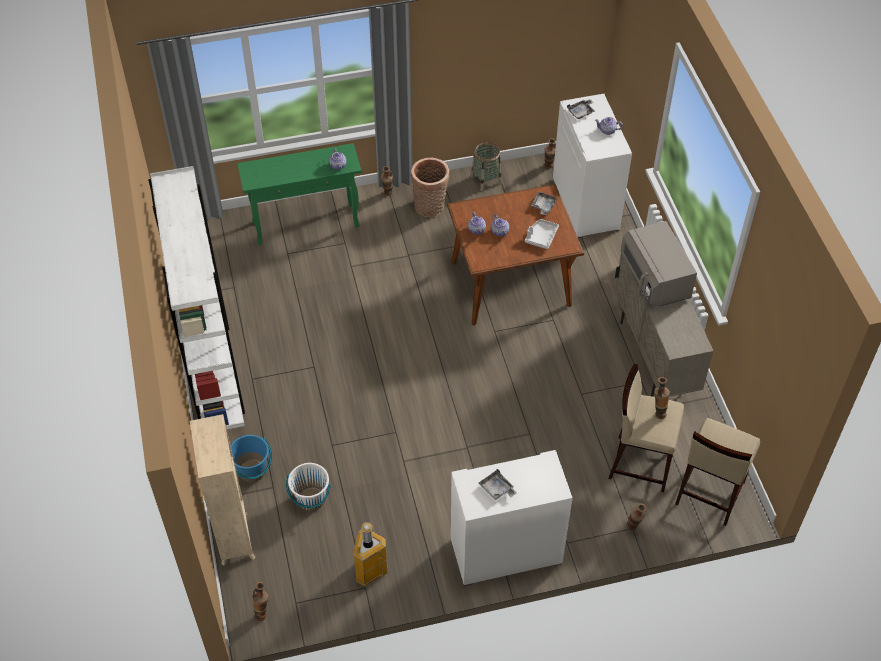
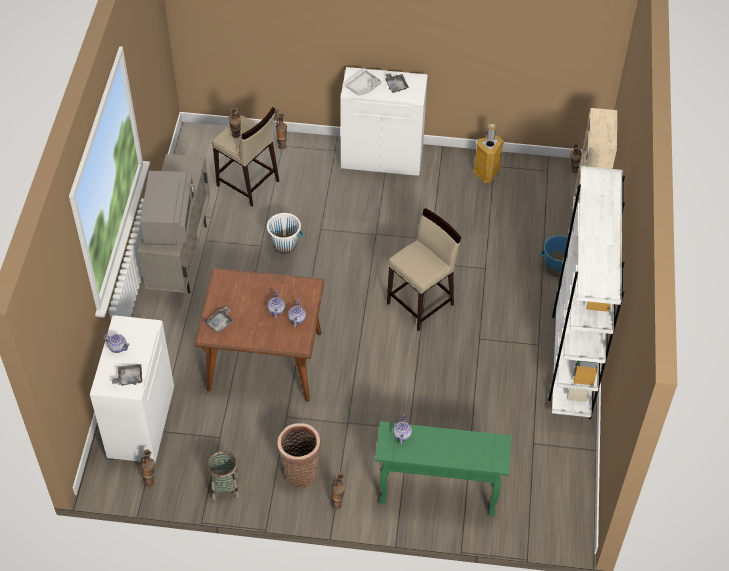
camera: 160 degrees left, 0 degrees up
(311, 499) = (515, 233): white bucket -> white bucket (285, 245)
(541, 237) = (241, 293): grey tray -> grey tray (363, 87)
(709, 493) = (211, 150): beige stool -> beige stool (421, 304)

